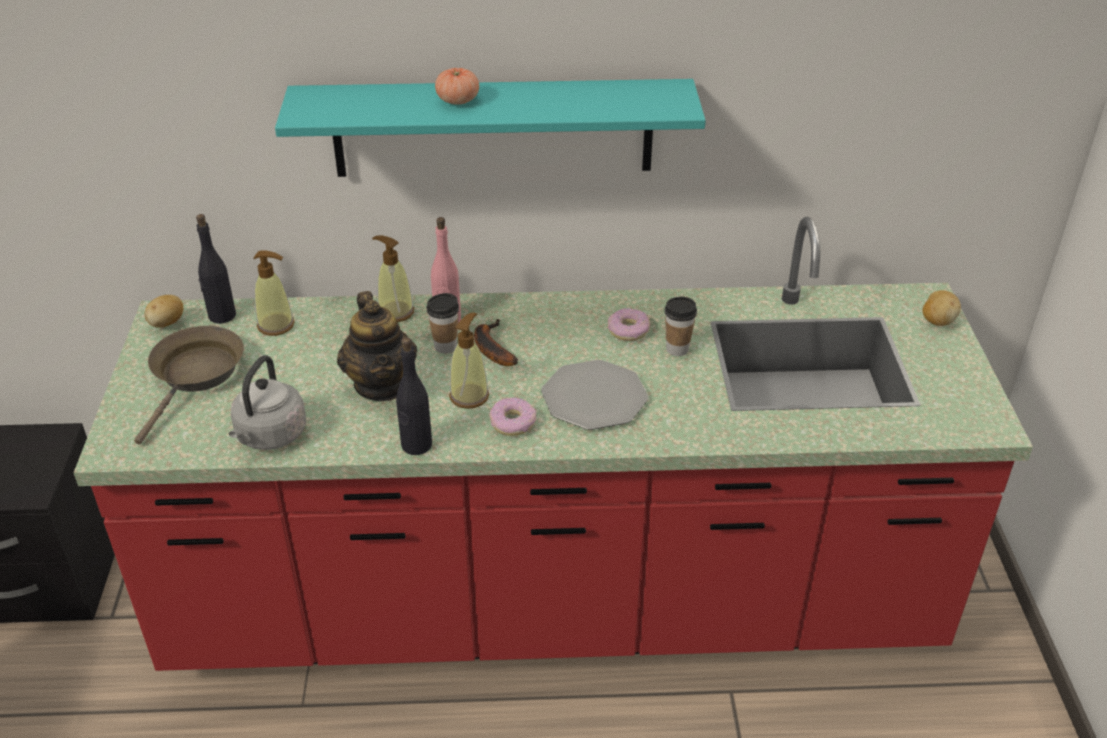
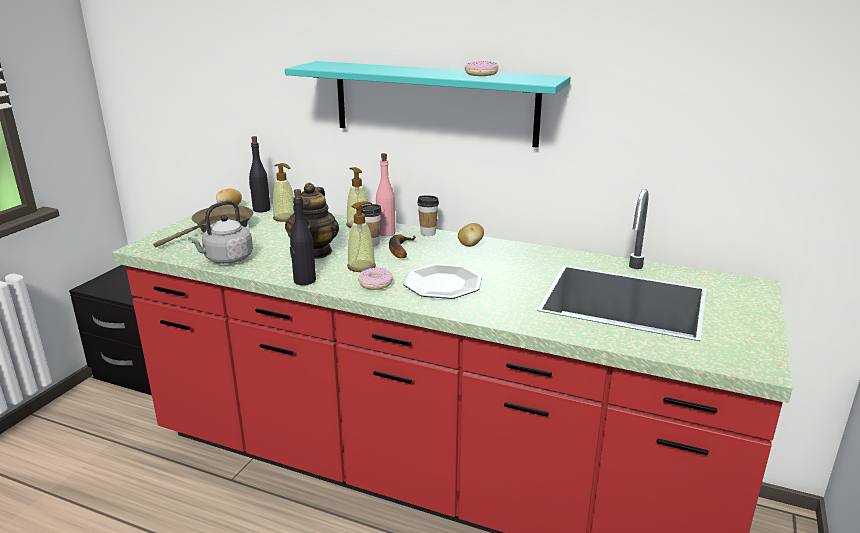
camera: 25 degrees right, 15 degrees down
(458, 100) = (402, 70): tomato -> none
(628, 330) = (499, 258): donut -> donut (481, 74)
(677, 349) = (525, 273): cup -> cup (428, 233)
(937, 321) = (753, 298): potato -> potato (470, 245)

